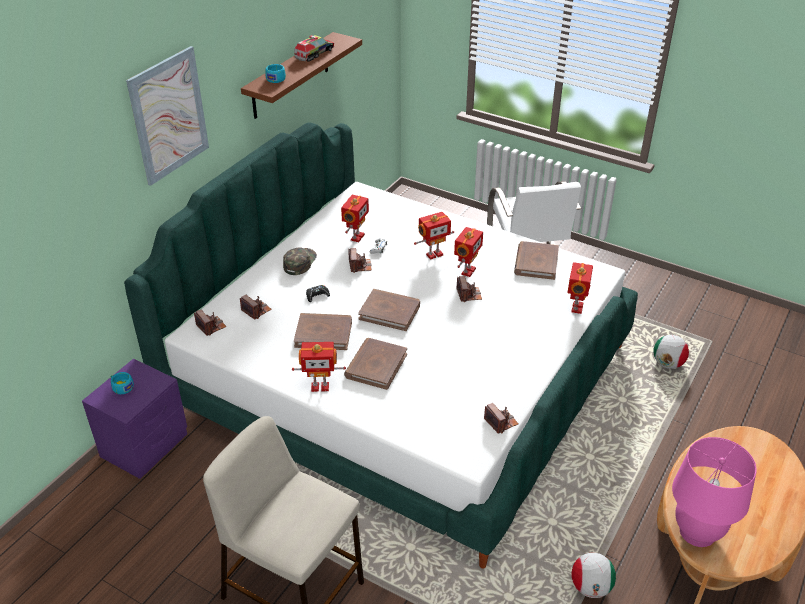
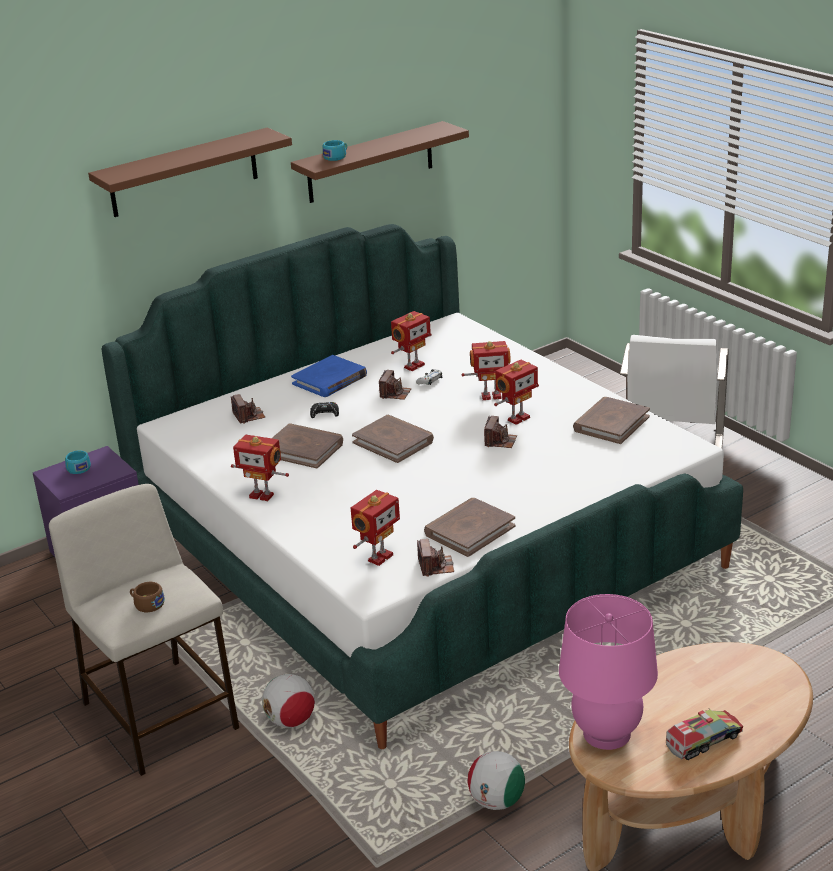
camera: 25 degrees right, 10 degrees down
(169, 115) = (184, 173): picture -> brown shelf
(211, 326) = (191, 422): camera -> none
(299, 262) = (330, 380): green cap -> blue book
(304, 523) = (147, 604): none -> brown cup
(314, 53) = (400, 139): toy truck -> toy truck (704, 740)
(376, 365) = (337, 488): brown book -> brown book (469, 530)
(576, 308) = (623, 476): toy robot -> toy robot (379, 557)
(667, 364) = (780, 599): football -> football (291, 721)

